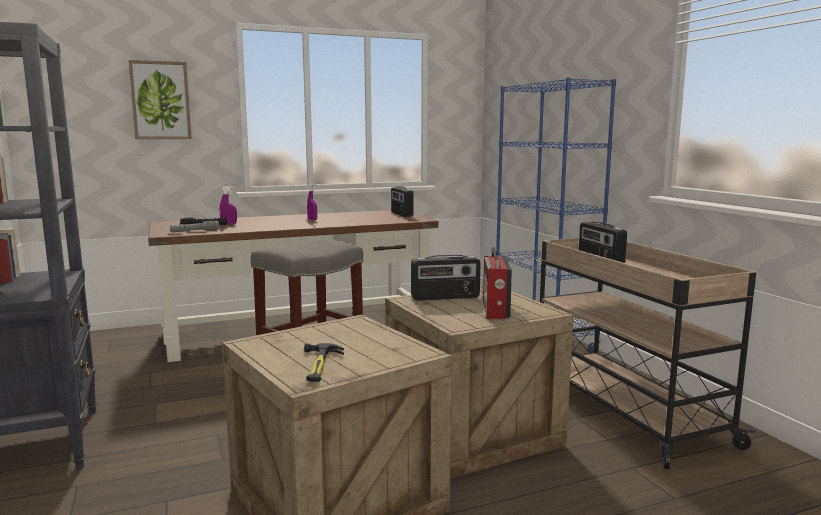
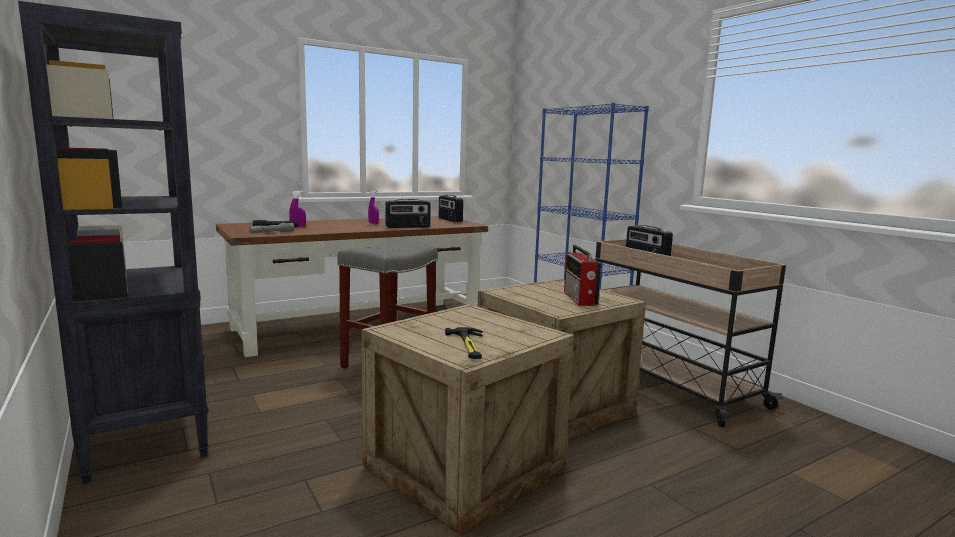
camera: 10 degrees left, 0 degrees up
(160, 100) = (225, 107): picture -> none
(445, 297) = (530, 289): radio -> radio (408, 227)

